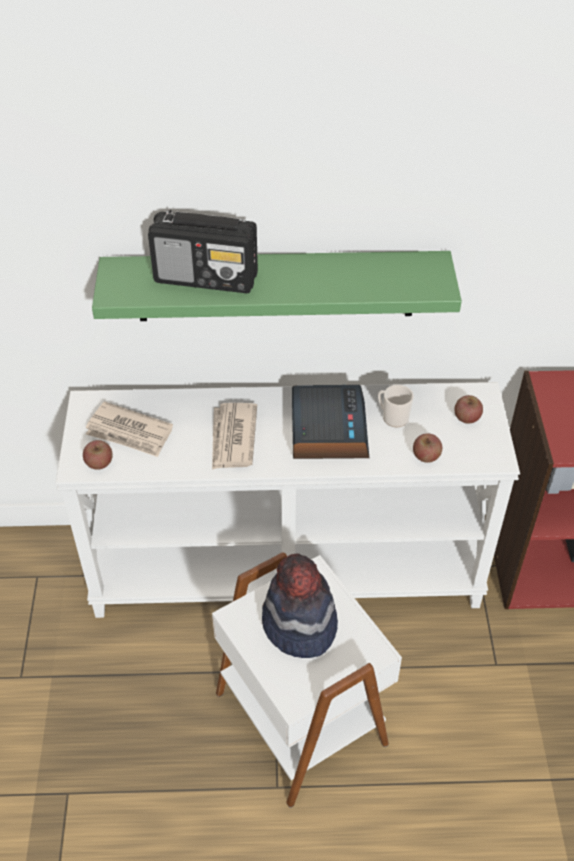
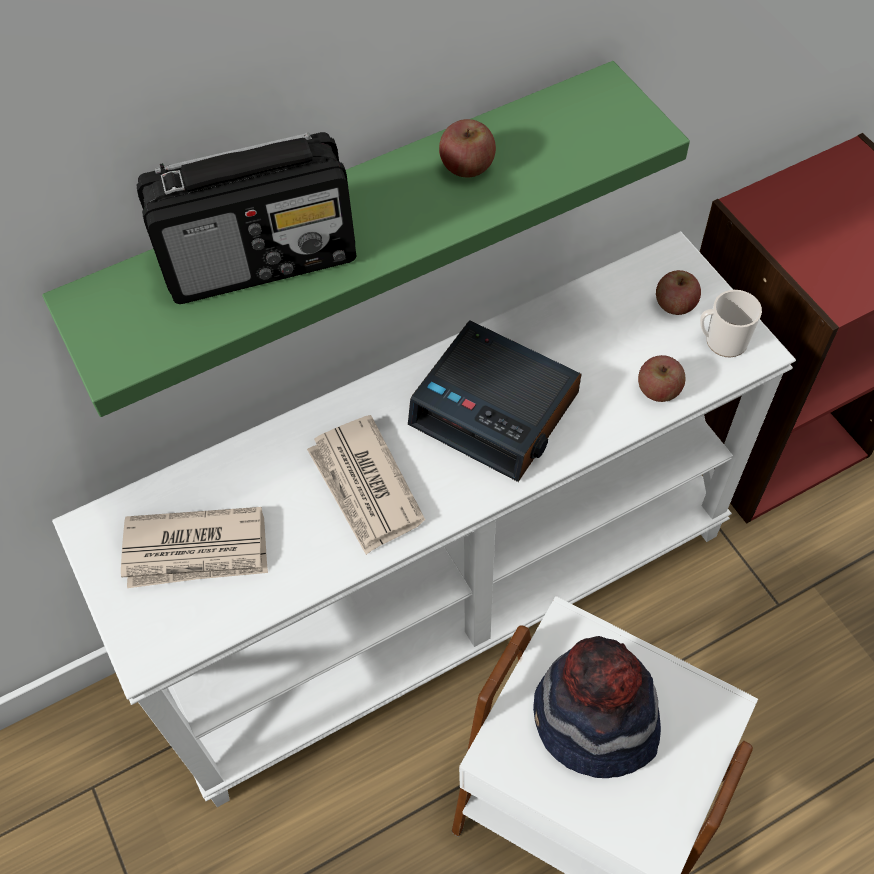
camera: 25 degrees left, 10 degrees up
(99, 463) = (179, 627): apple -> apple (467, 166)
(327, 430) = (496, 409): alarm clock -> alarm clock turned 150 degrees clockwise
(392, 417) = (574, 348): mug -> mug (721, 341)

